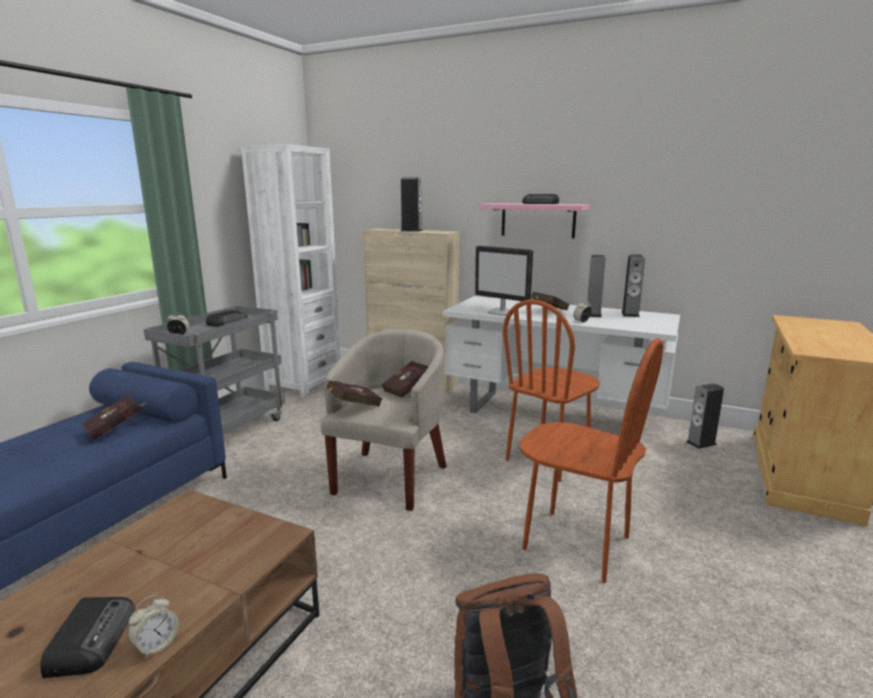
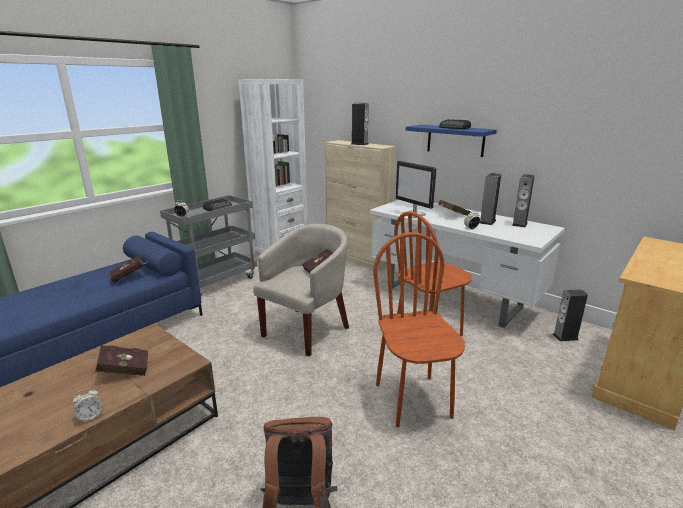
camera: 15 degrees right, 5 degrees up
(92, 639) = (61, 405): radio -> none
(352, 406) = (275, 278): red book -> red book (122, 371)
(538, 220) = (455, 140): pink shelf -> blue shelf
(576, 543) = (413, 400): brown chair -> brown chair turned 150 degrees counterclockwise

